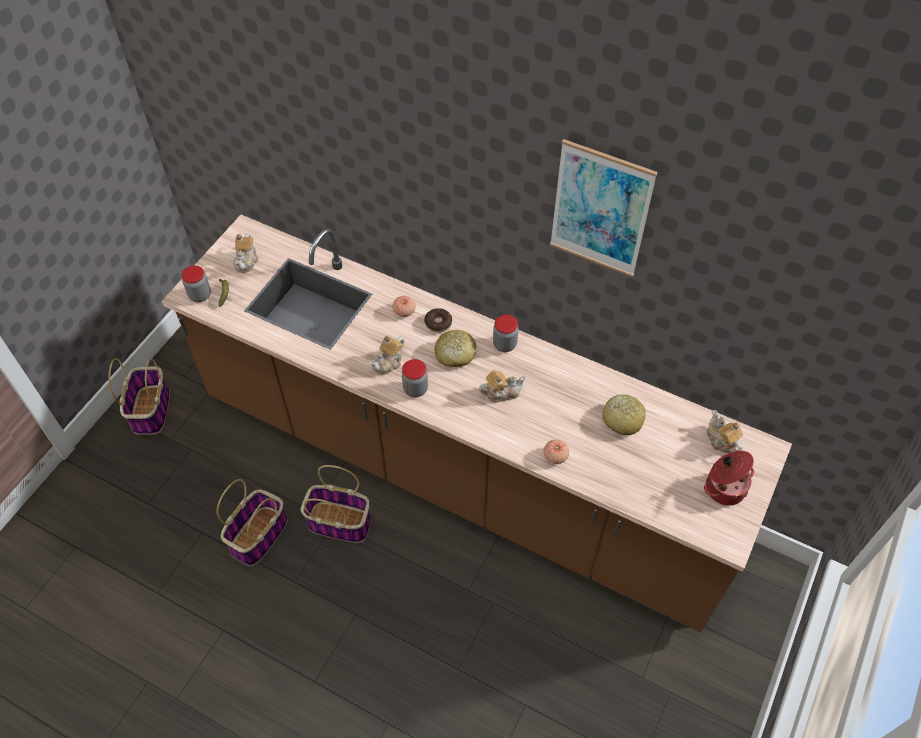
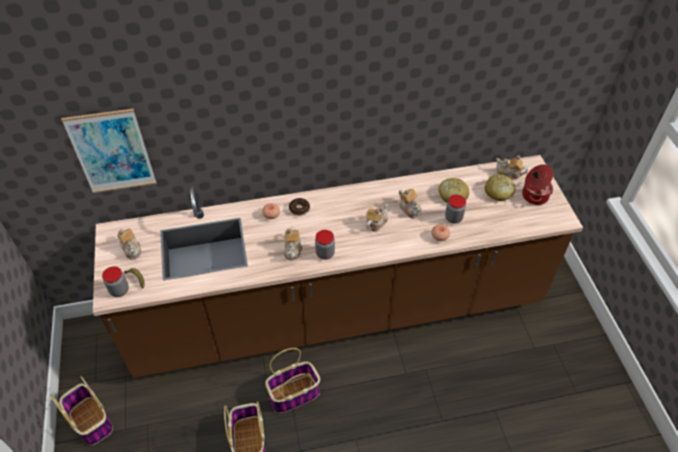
camera: 40 degrees left, 5 degrees down
(455, 354) = (327, 219): bread -> bread (498, 192)
(504, 344) = (350, 196): jar -> jar (453, 218)
(555, 402) = (410, 209): none -> teapot
(600, 210) = (400, 59): picture -> picture (112, 152)

